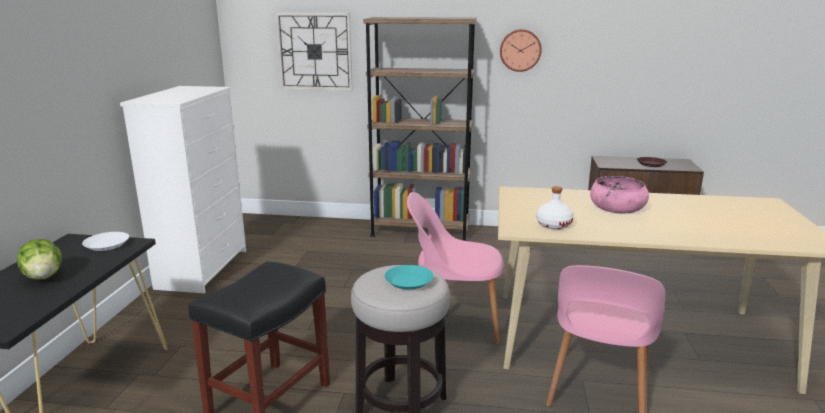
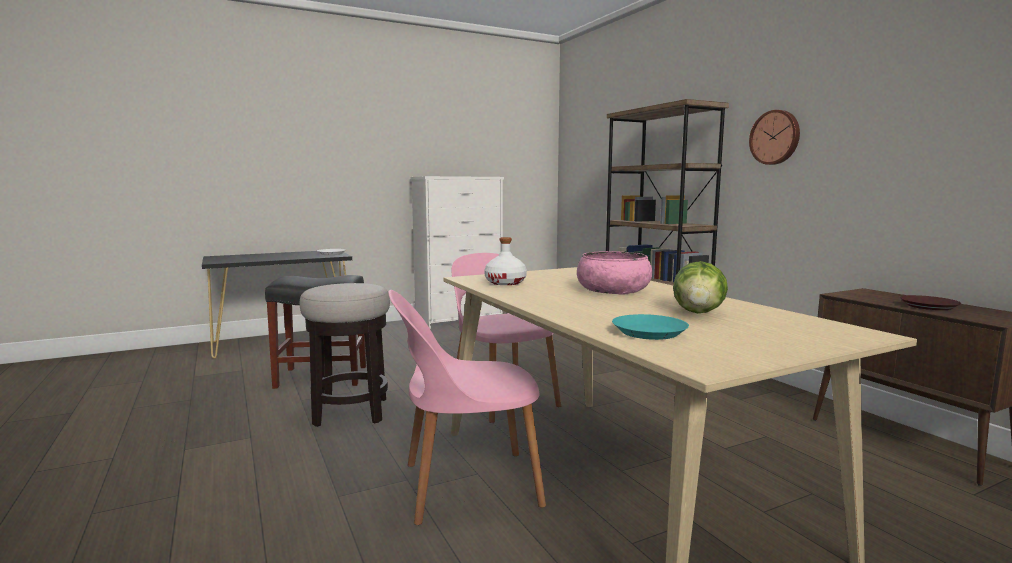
camera: 55 degrees right, 10 degrees down
(44, 277) = (278, 256): lettuce -> lettuce (698, 313)
(315, 51) = (607, 156): wall clock -> none
(408, 281) = (344, 287): turquoise plate -> turquoise plate (648, 332)

